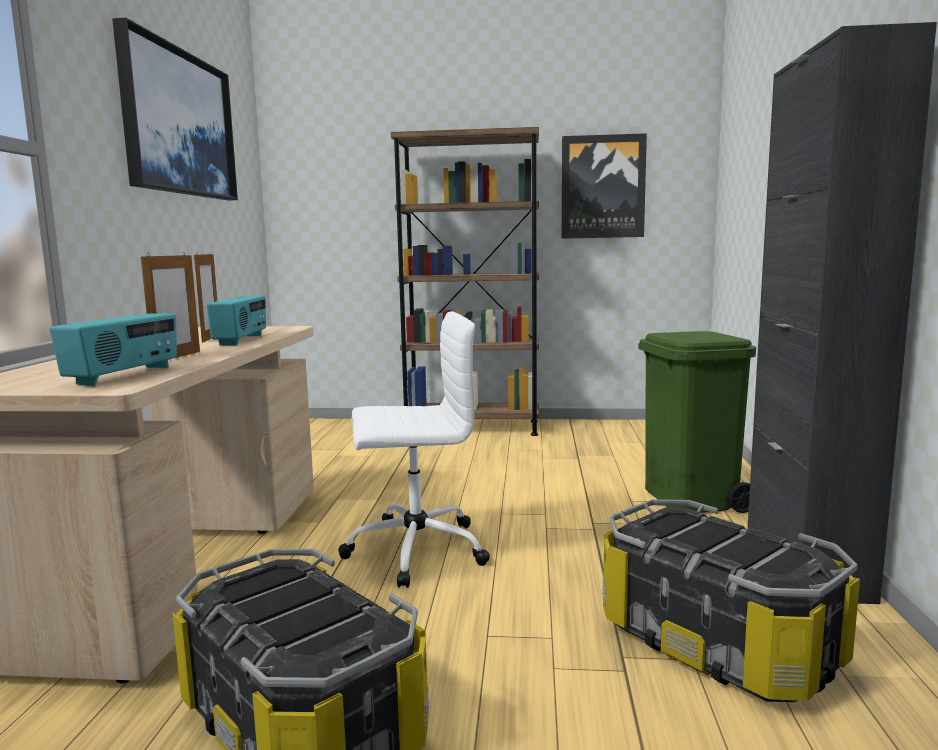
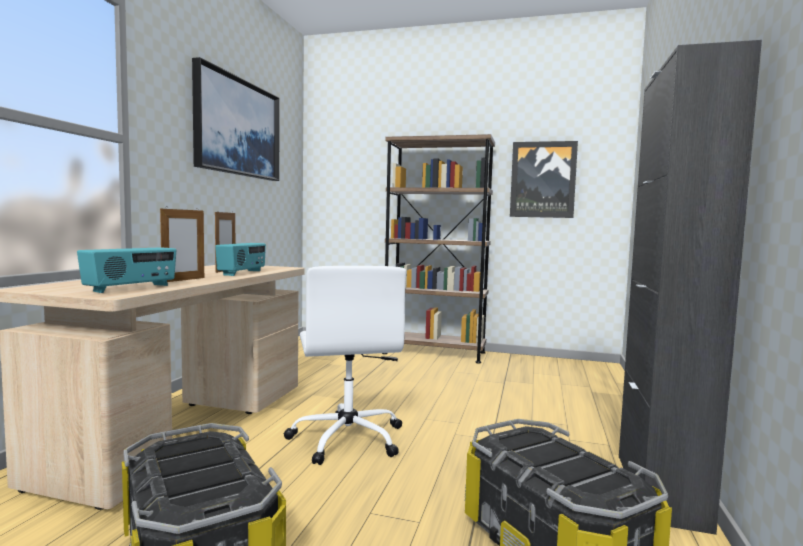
camera: 10 degrees right, 5 degrees down
(413, 550) = (347, 438): white office chair -> white office chair turned 75 degrees clockwise
(691, 499) = (582, 424): green trash can -> none

